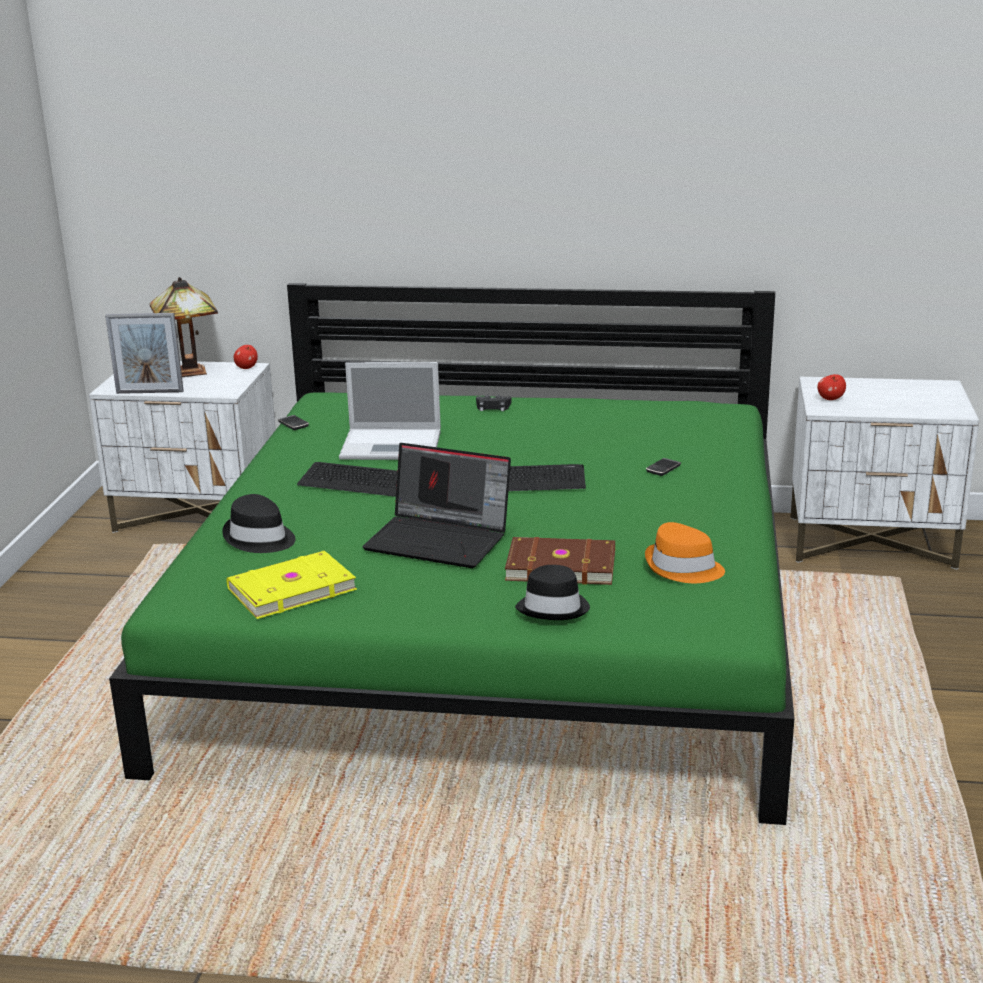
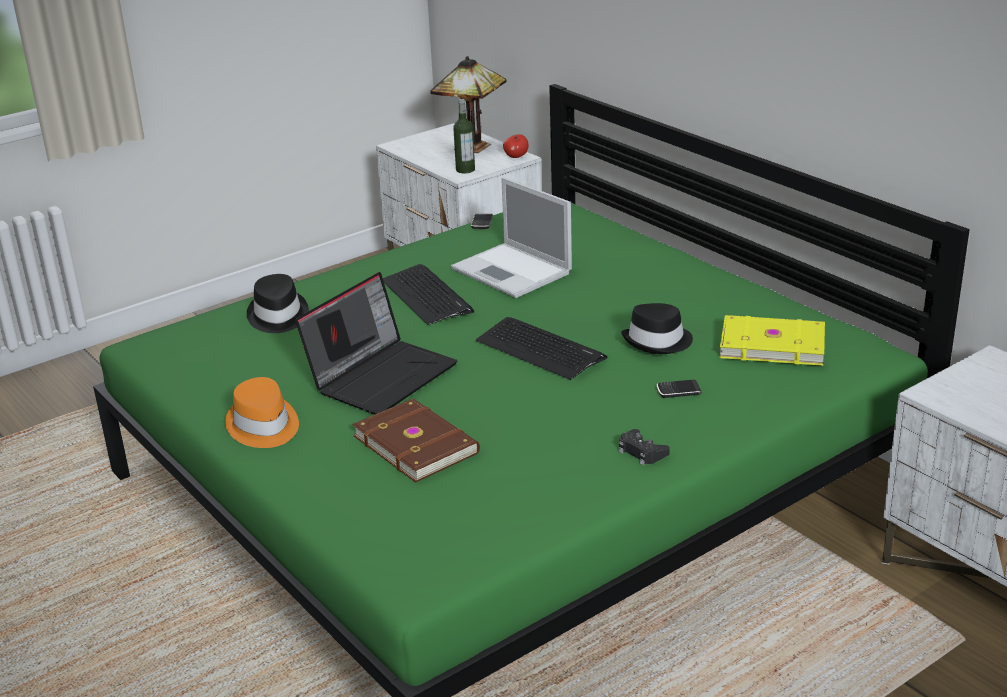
camera: 45 degrees right, 5 degrees up
(150, 392) = (413, 157): picture frame -> none
(222, 388) = (465, 170): none -> bottle
(290, 589) = (219, 368): yellow book -> yellow book (771, 344)
(440, 539) = (382, 375): laptop -> laptop turned 120 degrees counterclockwise
(493, 407) = (660, 265): black game controller -> black game controller (641, 452)
(554, 608) = (335, 479): black hat -> black hat (658, 341)
(683, 568) = (496, 498): orange hat -> orange hat (263, 426)
(830, 399) = (966, 385): apple -> none

